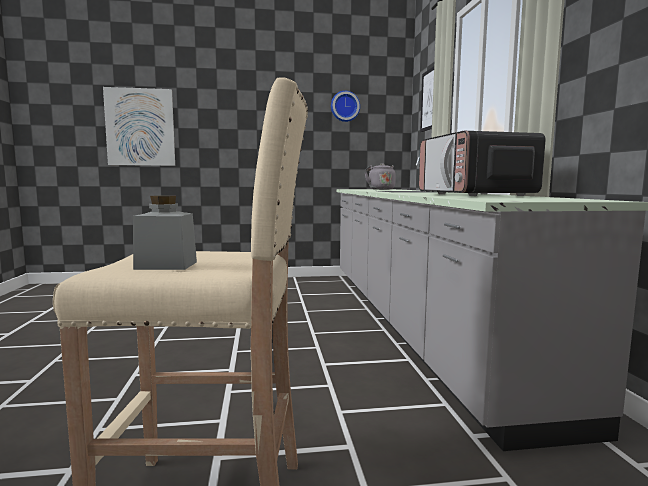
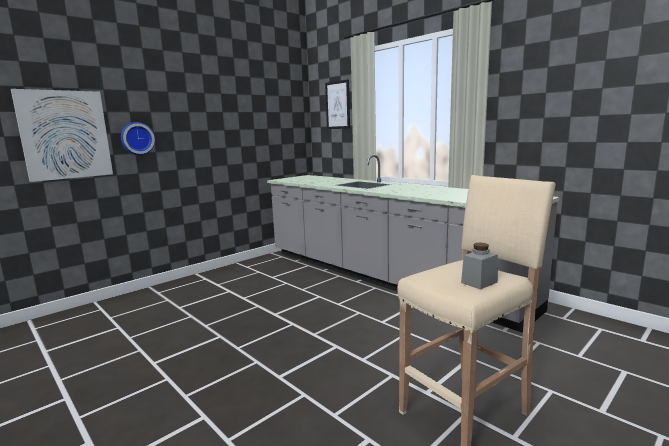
camera: 35 degrees left, 5 degrees up
(345, 106) = (263, 107): wall clock -> wall clock (137, 138)
(380, 189) = (309, 178): grey kettle -> none
(474, 195) = (447, 191): microwave -> none

